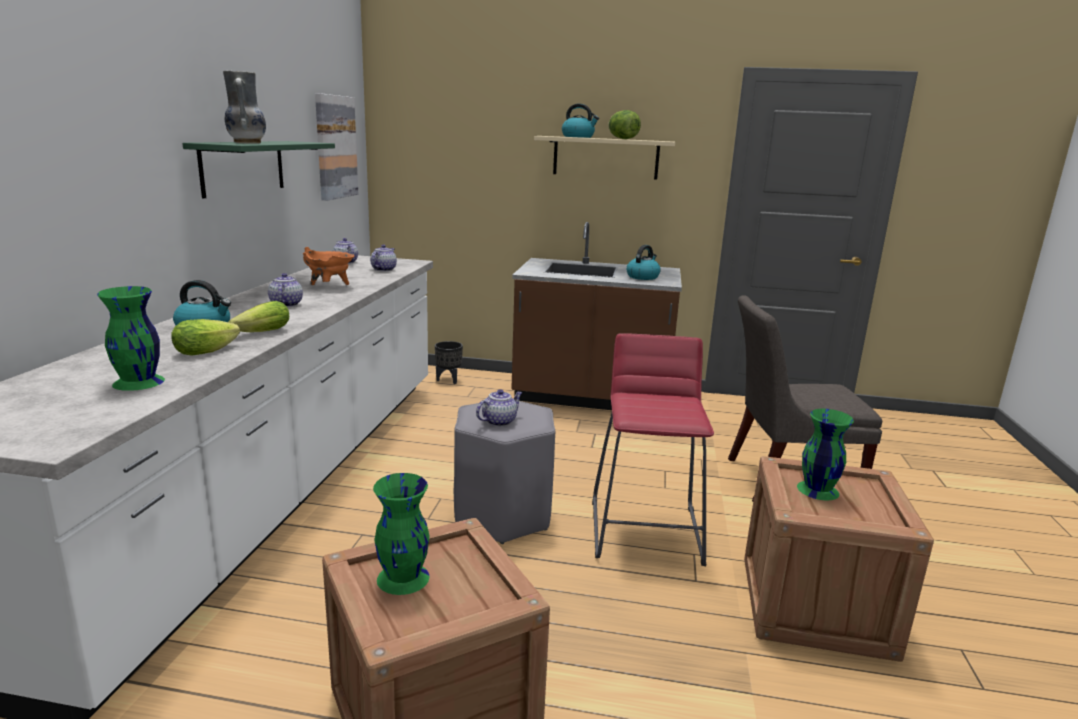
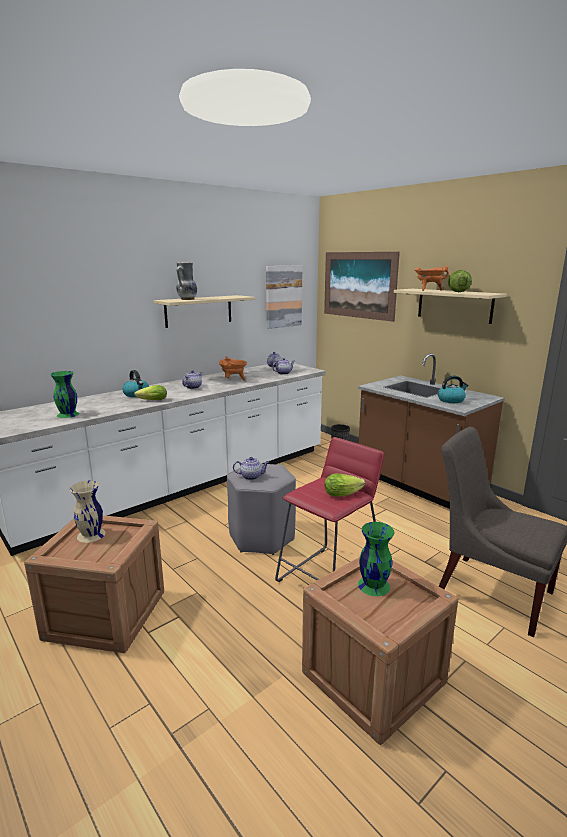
camera: 40 degrees right, 0 degrees up
(209, 350) = (117, 405): lettuce -> lettuce (344, 493)
(243, 167) = (199, 311): green shelf -> beige shelf
(403, 578) = (91, 535): green vase -> beige vase
(449, 131) = (359, 285): none -> picture
(578, 137) = (428, 290): kettle -> orange cooking pot

